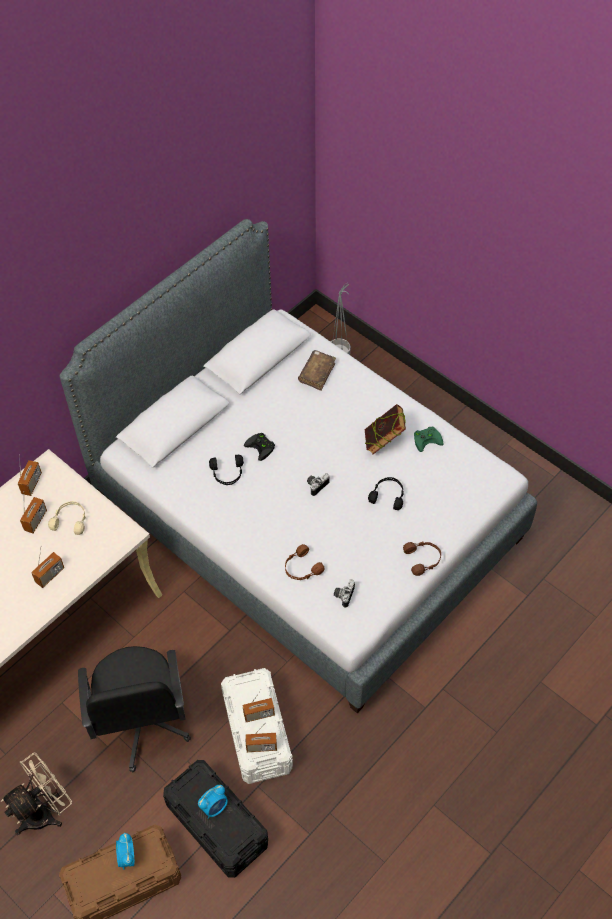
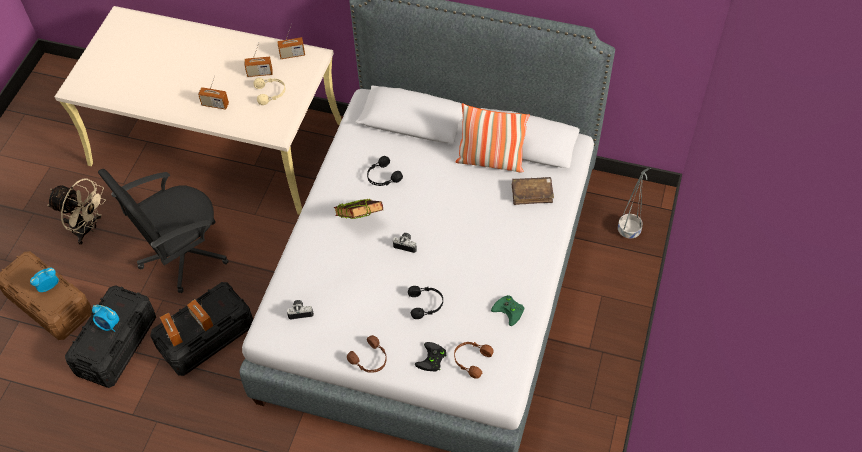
camera: 65 degrees right, 0 degrees up
(257, 733) = (207, 337): white storage box -> black storage box
(261, 447) = (424, 188): black game controller -> black game controller (432, 360)
(262, 387) = (490, 161): none -> pillow
(301, 568) = (313, 269): brown headphones -> brown headphones (471, 360)
(383, 442) = (485, 277): book -> book (360, 221)

